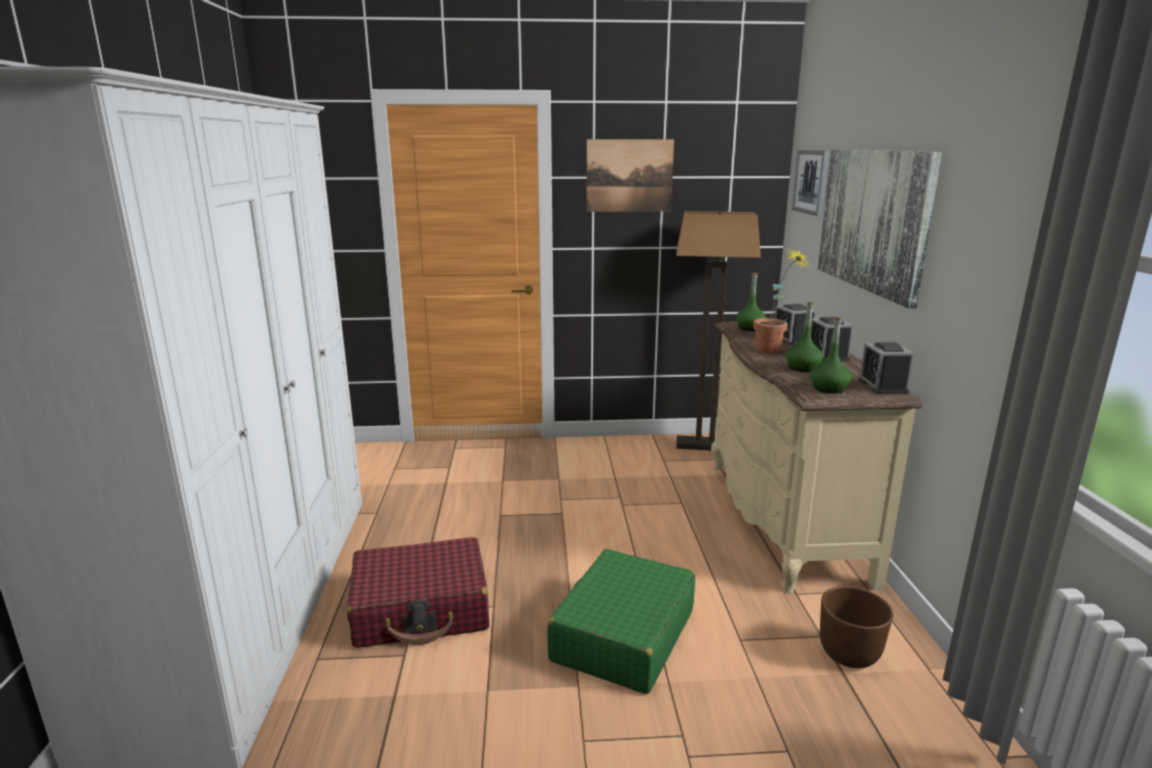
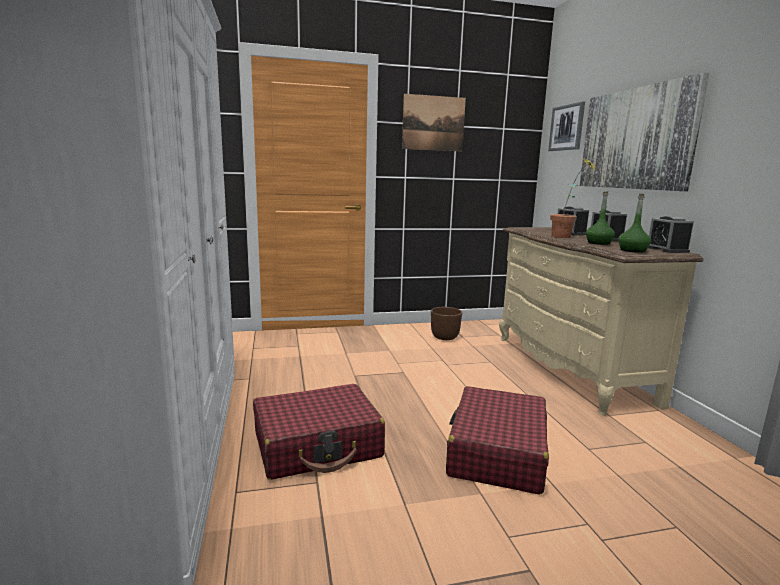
camera: 10 degrees left, 5 degrees down
(623, 635) = (497, 453): green suitcase -> red suitcase
(704, 446) = (486, 327): floor lamp -> none
(750, 328) = (533, 229): green bottle -> none
(848, 654) = (673, 453): brown planter -> brown planter (444, 337)

